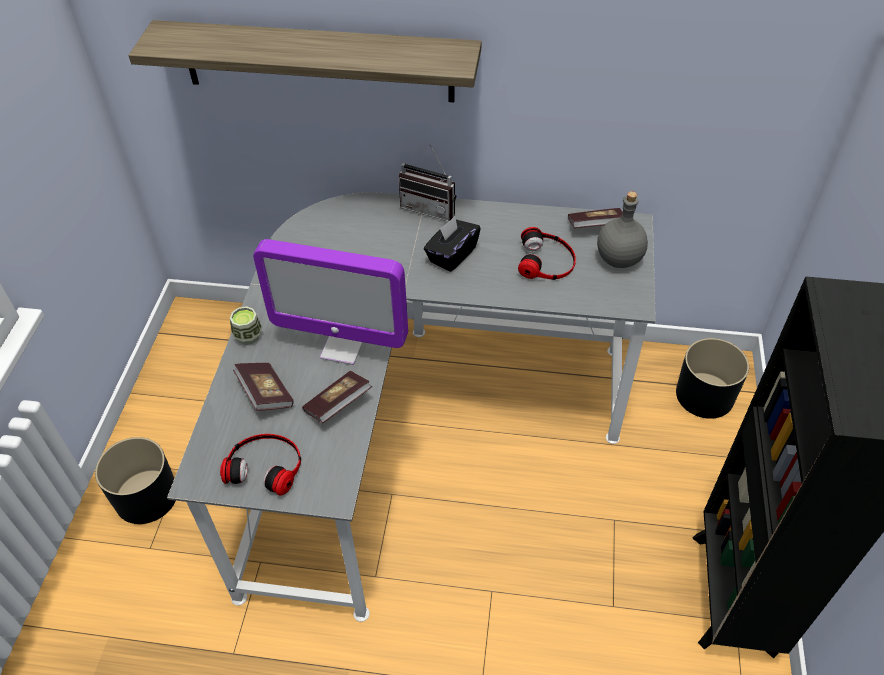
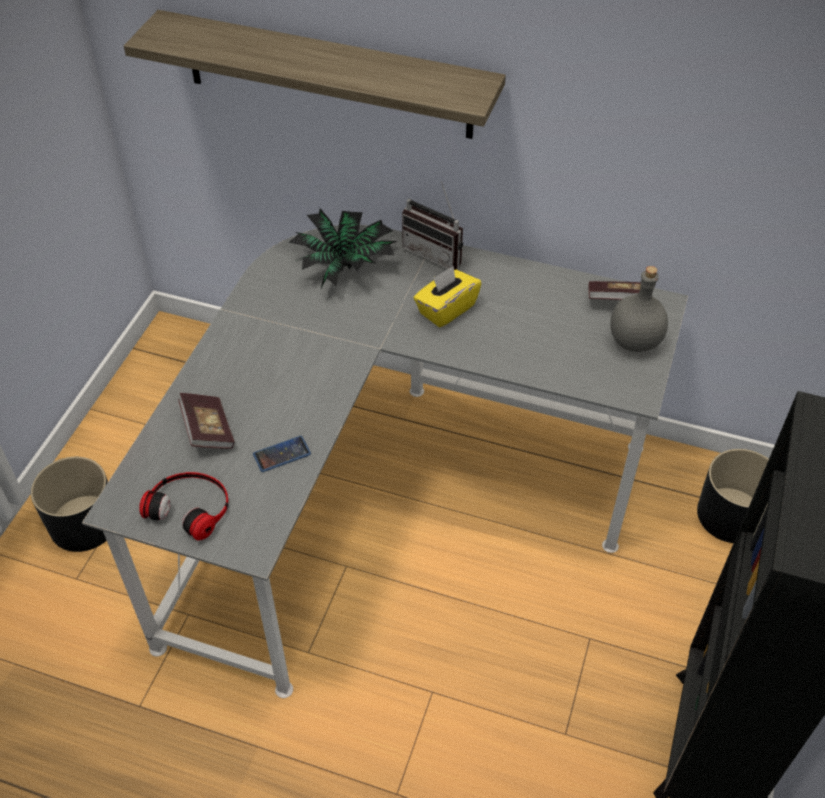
camera: 10 degrees right, 0 degrees up
(248, 336) = (205, 365): cup -> none
(338, 405) = (282, 454): book -> phone
(343, 347) = (302, 393): monitor -> none
(354, 230) = (345, 266): none -> potted plant
(452, 255) = (446, 309): black tissue box -> yellow tissue box
(546, 261) = (551, 331): headphones -> none

